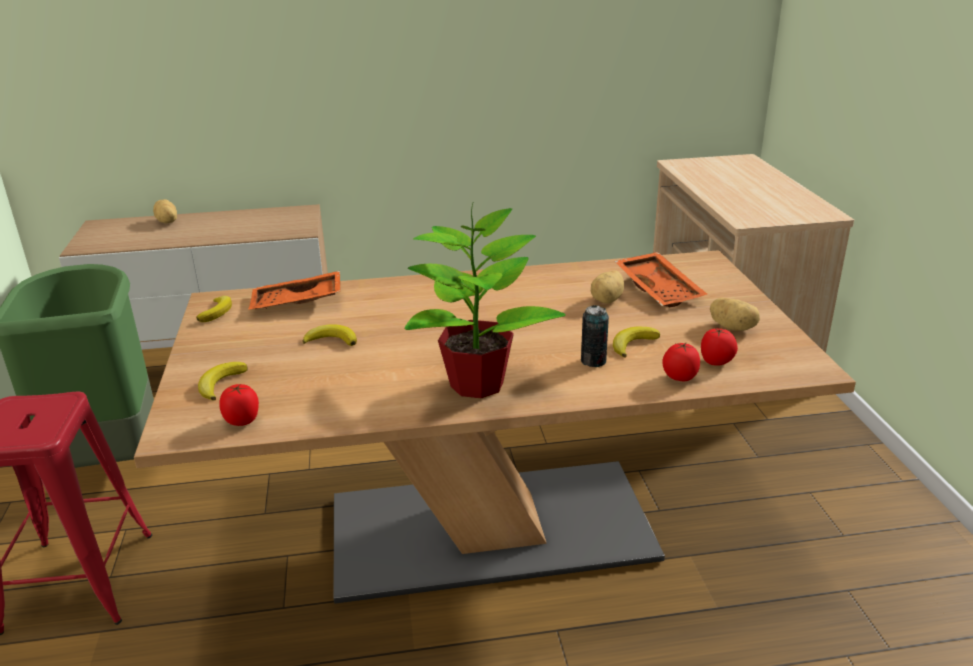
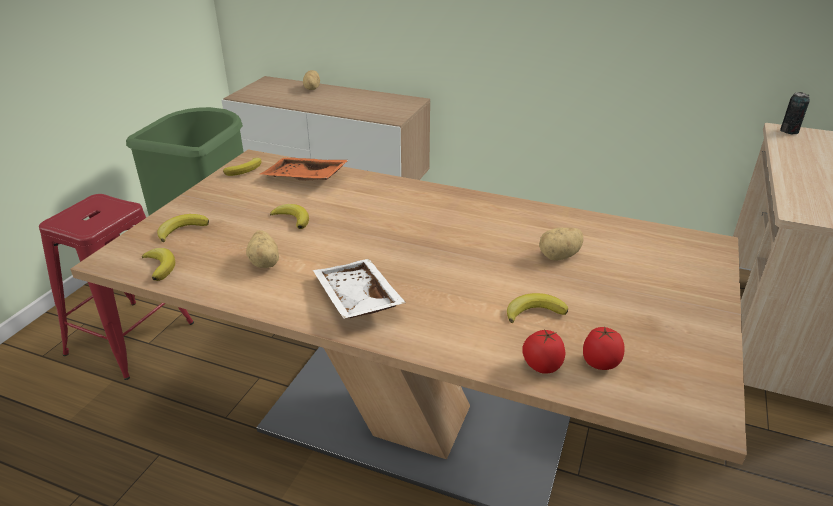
camera: 30 degrees right, 5 degrees up
(242, 420) = (160, 266): tomato -> banana
(478, 383) = (355, 299): potted plant -> white tray
(593, 361) = (477, 315): can -> can (789, 131)
(660, 289) = (625, 262): orange tray -> none
(733, 328) = (661, 331): potato -> potato (265, 262)

